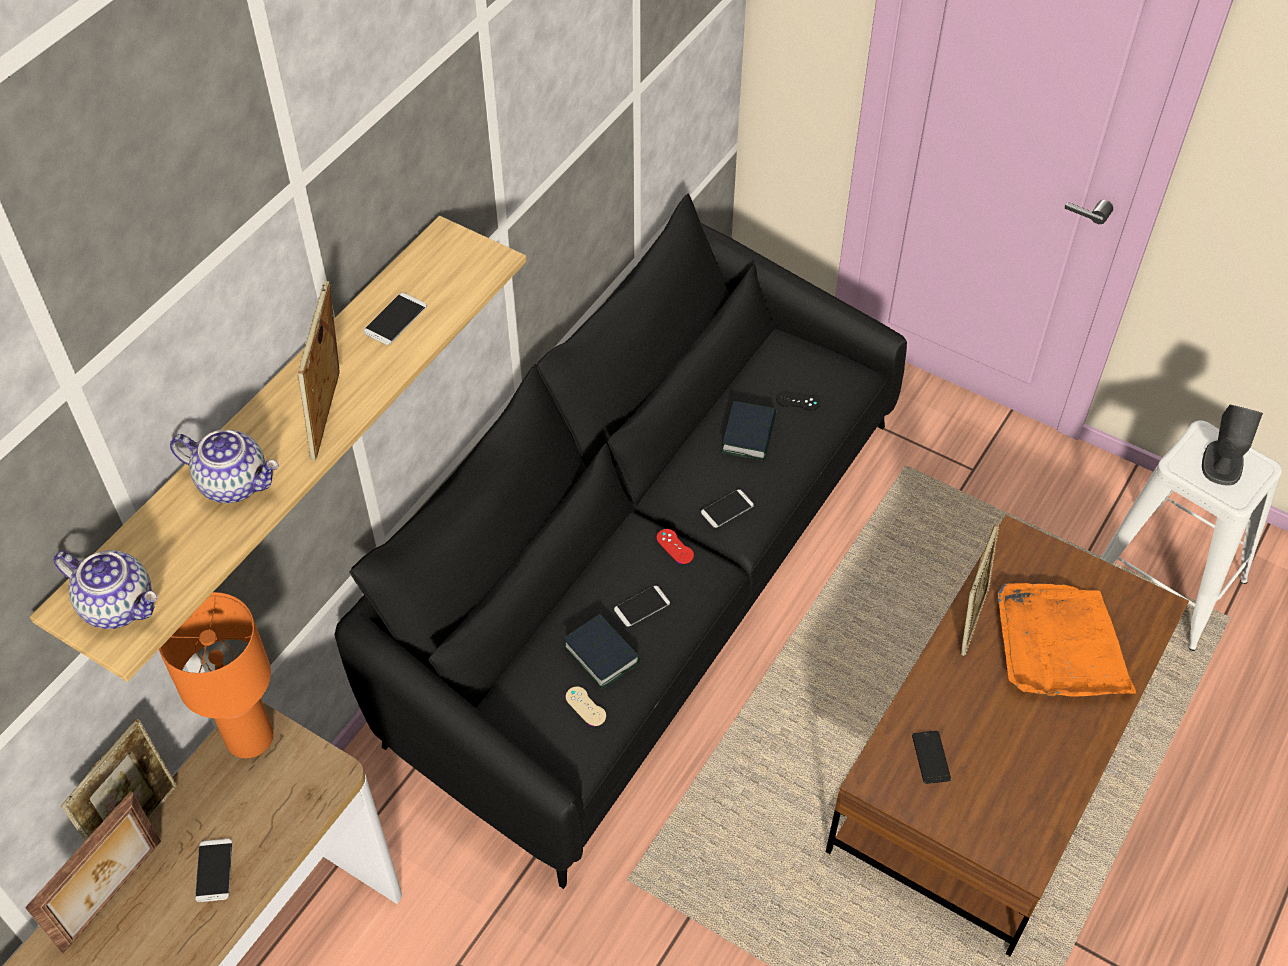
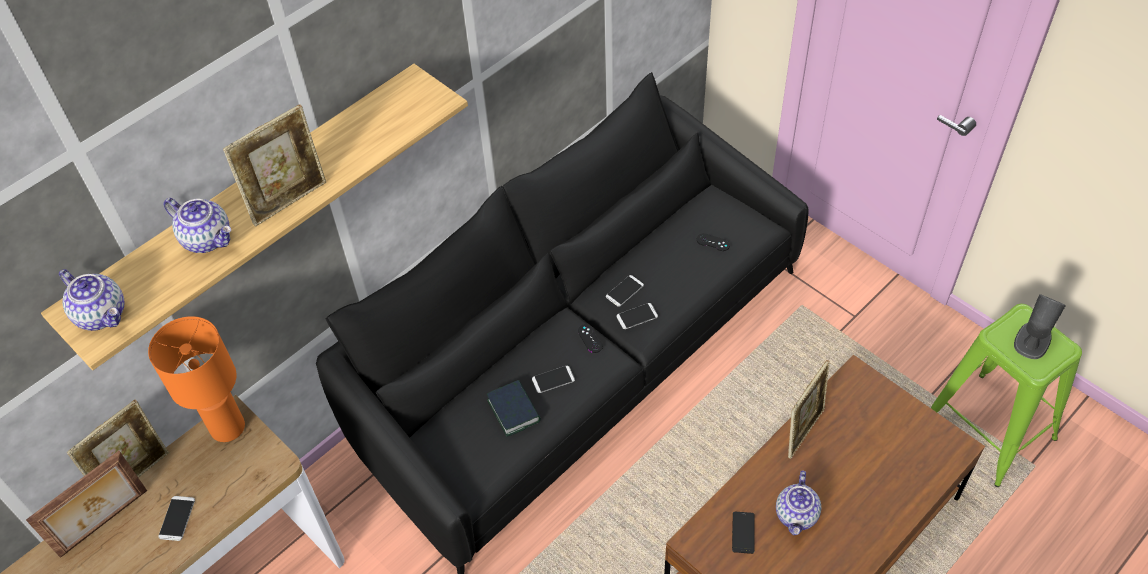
camera: 15 degrees right, 0 degrees up
(330, 417) = (289, 201): picture frame -> picture frame turned 150 degrees counterclockwise
(395, 319) = (357, 136): phone -> phone (624, 291)
(585, 706) = (492, 447): beige game controller -> none
(675, 546) = (590, 338): red game controller -> black game controller
(749, 435) = (668, 263): book -> none
(990, 724) = (797, 515): none -> teapot
(1059, 646) = (869, 464): orange tray -> none
(1164, 581) = (988, 428): white stool -> green stool

